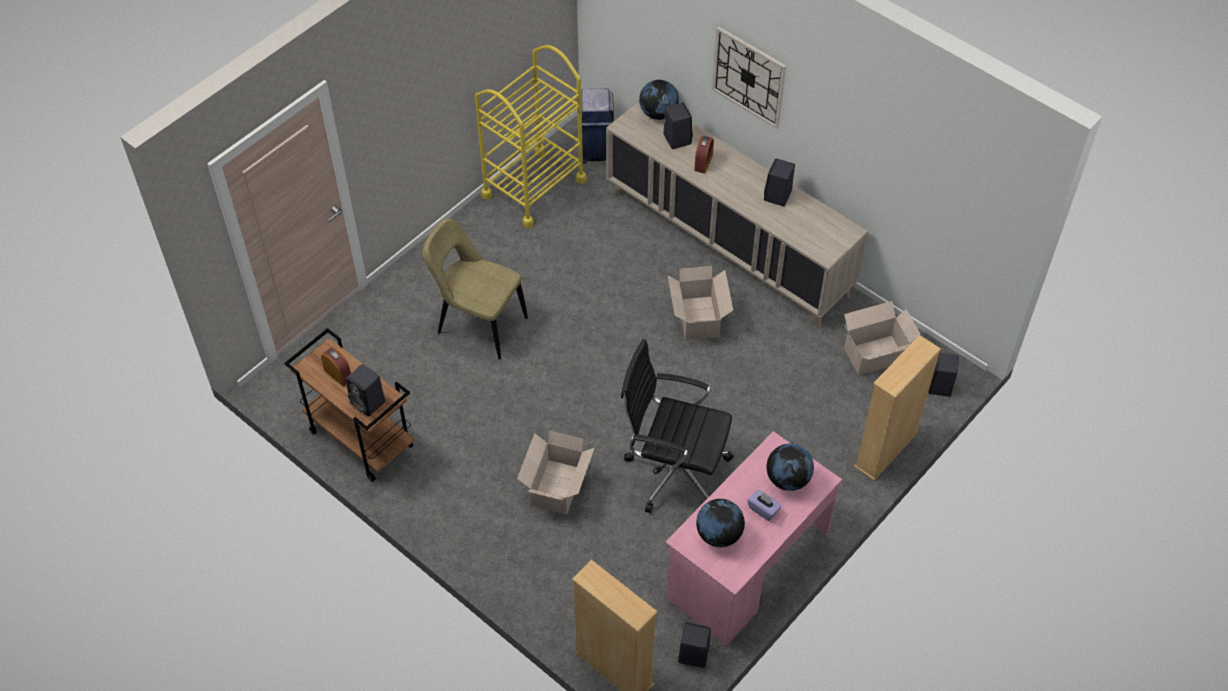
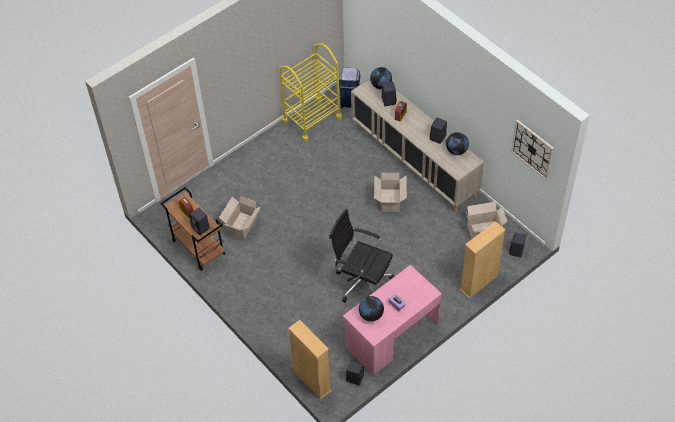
camera: 10 degrees right, 0 degrees up
(478, 324) = (270, 192): beige chair -> none
(556, 488) = (297, 284): cardboard box -> cardboard box (241, 226)
(749, 77) = (425, 71): wall clock -> wall clock (532, 149)
(788, 479) = (413, 290): globe -> globe (456, 151)

